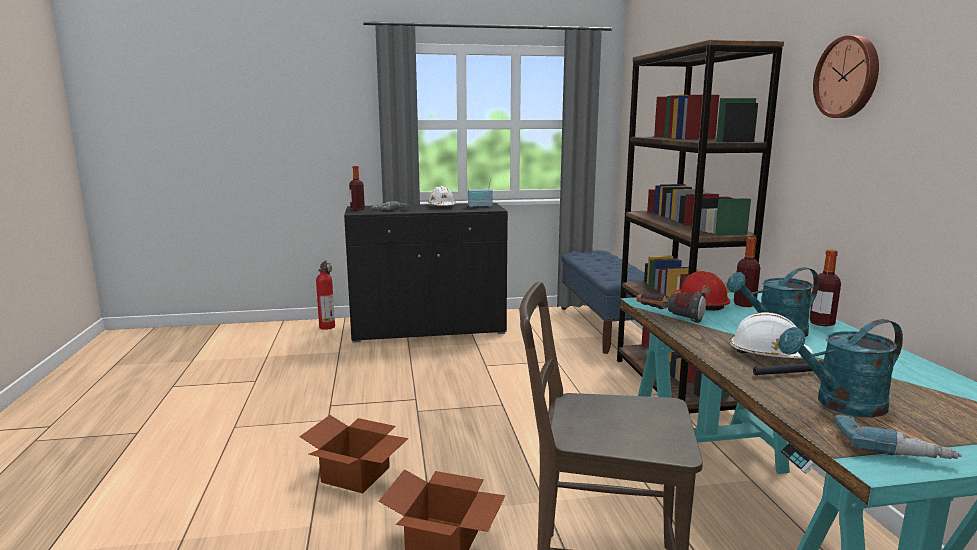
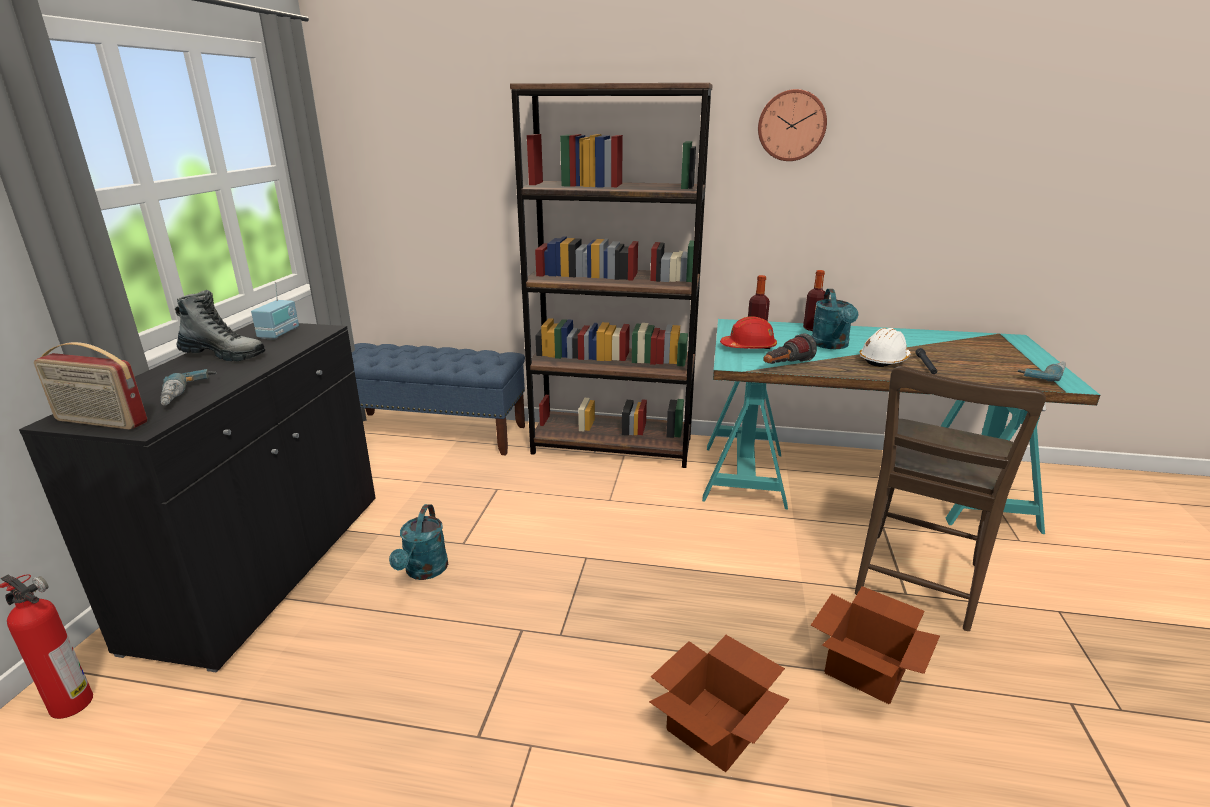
camera: 70 degrees left, 10 degrees up
(357, 209) = (100, 422): bottle -> radio
(442, 206) = (224, 355): white hard hat -> boot
(841, 405) = (980, 368): turquoise watering can -> turquoise watering can (424, 571)

